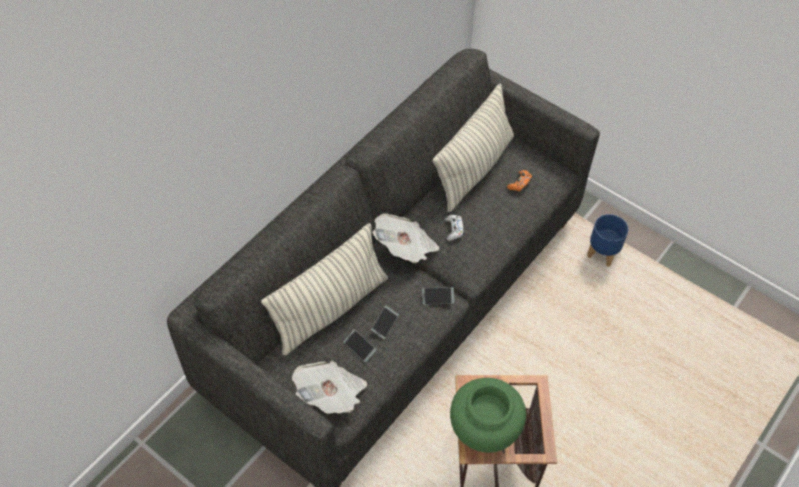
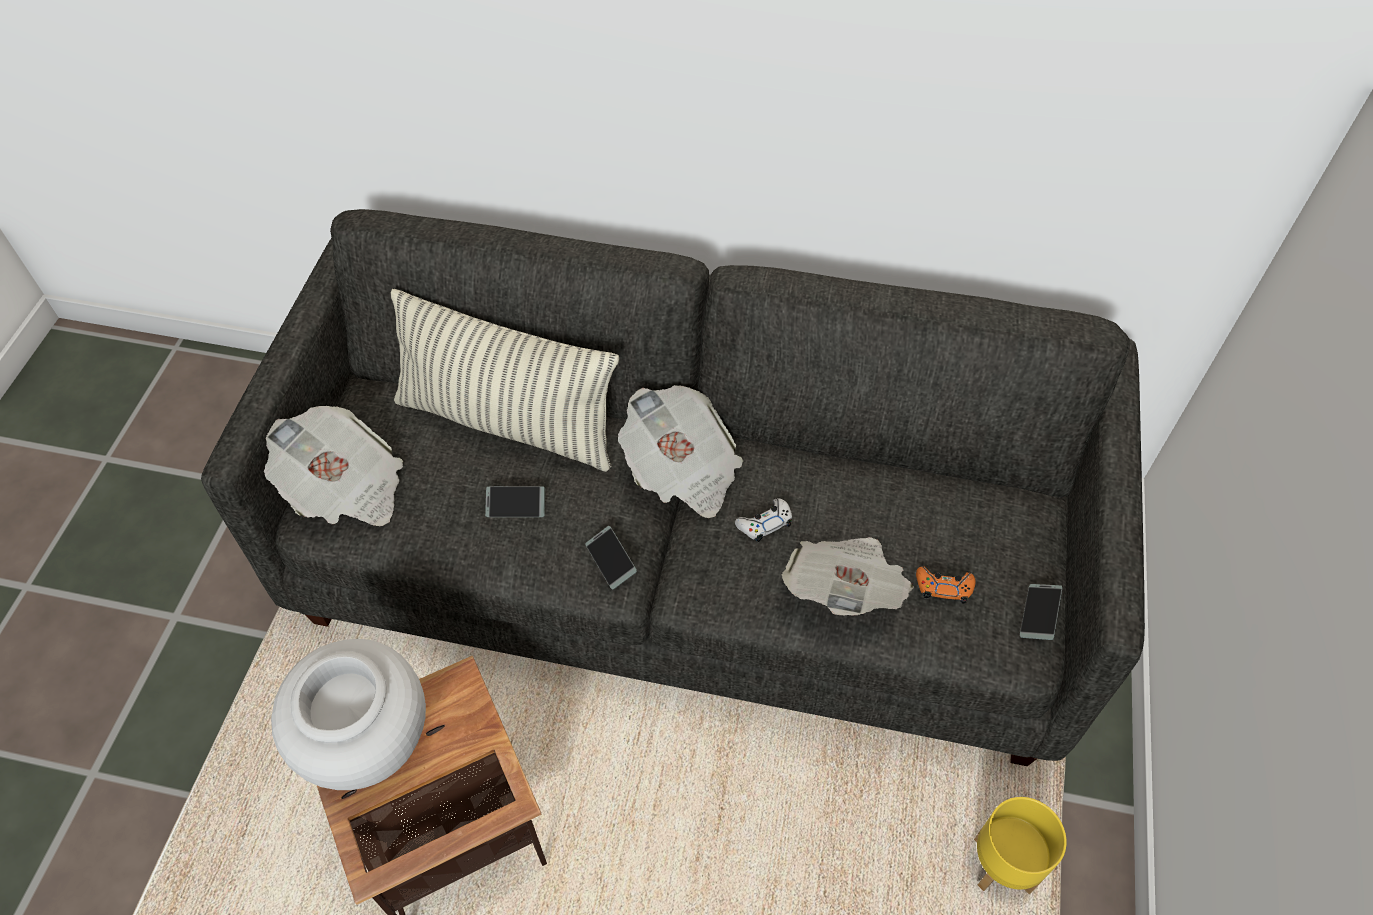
camera: 65 degrees right, 0 degrees up
(359, 347) = (451, 489): phone -> phone (1039, 615)
(473, 169) = (924, 500): pillow -> none
(483, 433) = (370, 746): green vase -> white vase
(503, 217) = (844, 589): none -> newspaper
(602, 253) = (1004, 864): blue planter -> yellow planter

